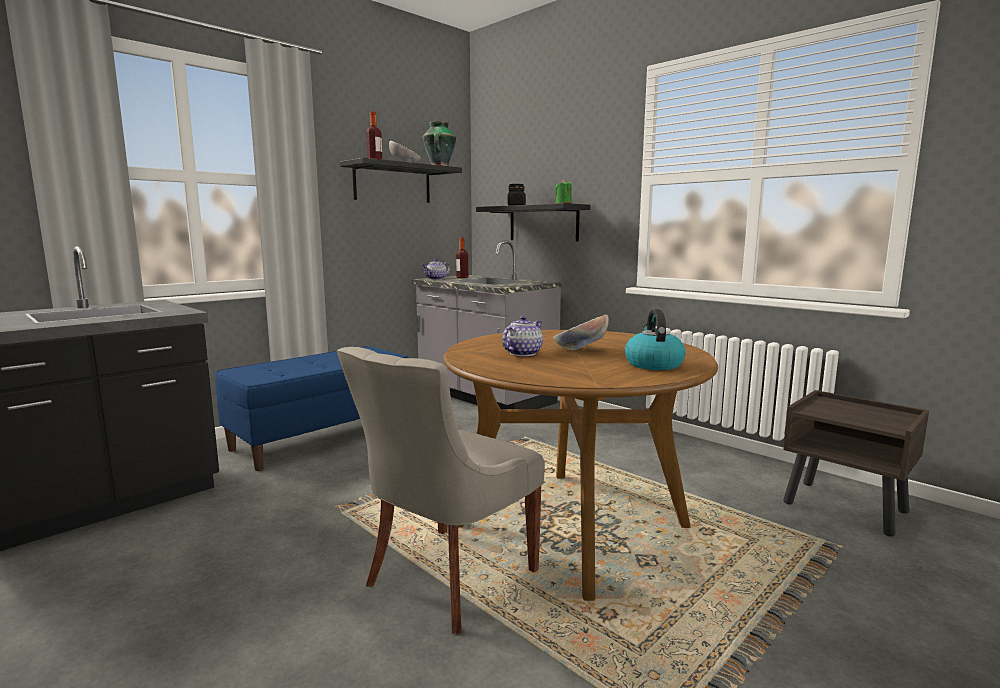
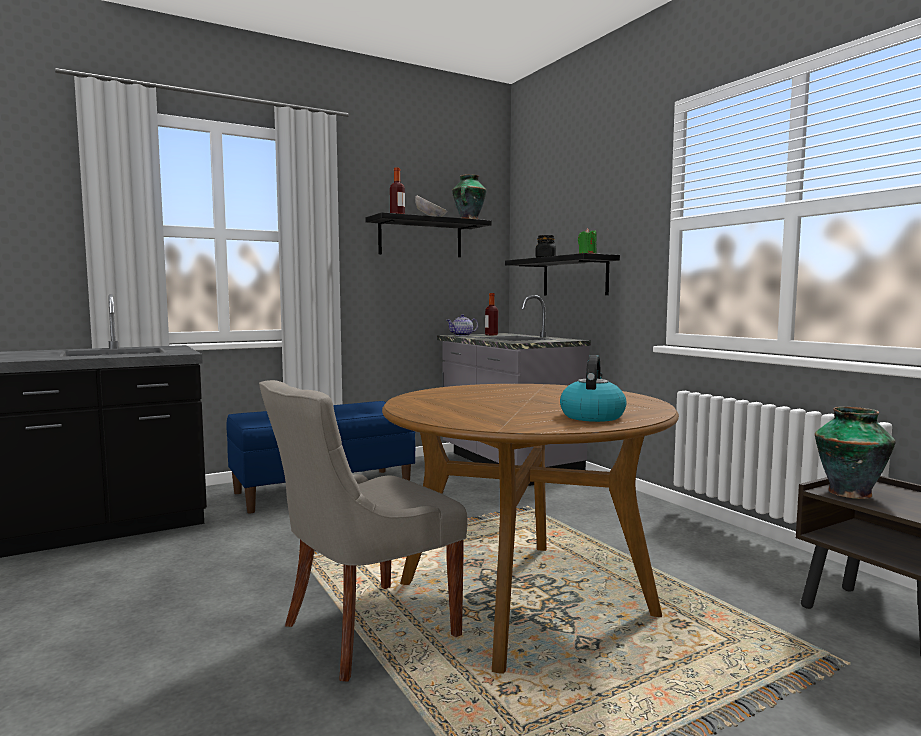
camera: 15 degrees right, 5 degrees down
(522, 353) = (467, 401): teapot -> none
(579, 350) = (532, 401): bowl -> none
(824, 410) = (849, 492): none -> vase

